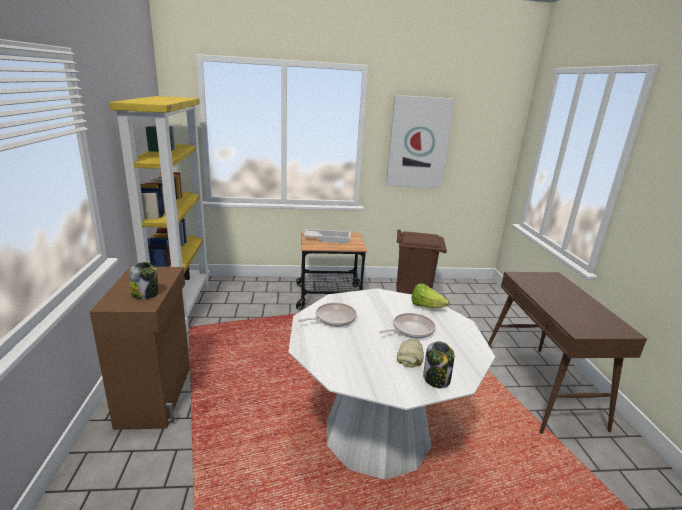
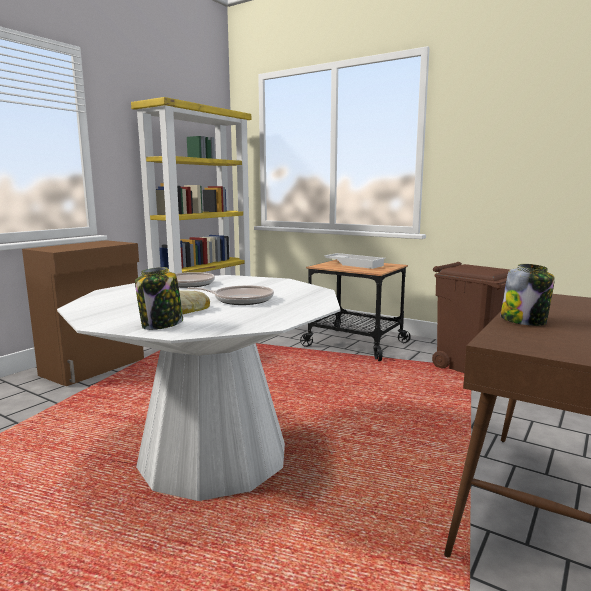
camera: 40 degrees right, 10 degrees down
(146, 294) = (73, 247): jar -> jar (524, 321)
(418, 143) = (502, 140): picture -> none
(426, 306) = (308, 293): lettuce -> none

